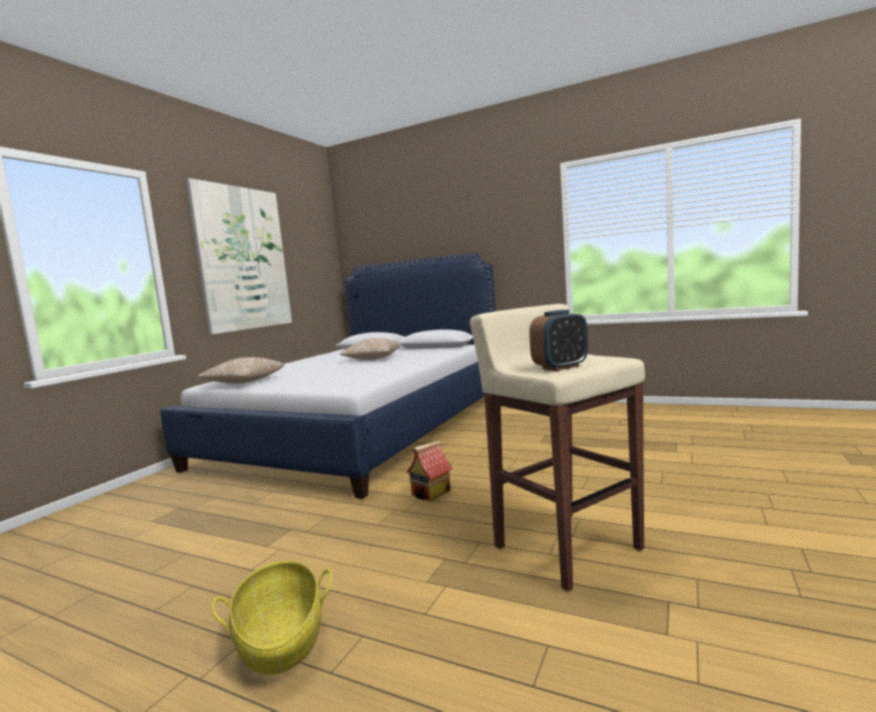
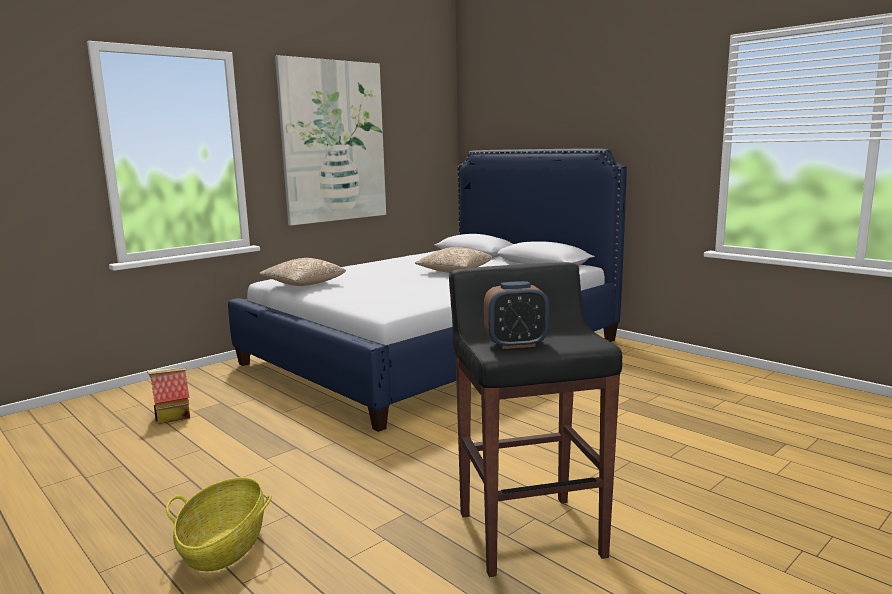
camera: 20 degrees right, 5 degrees up
(431, 493) = (447, 441): toy house -> toy house (172, 416)
(565, 547) = (529, 533): beige stool -> black stool

